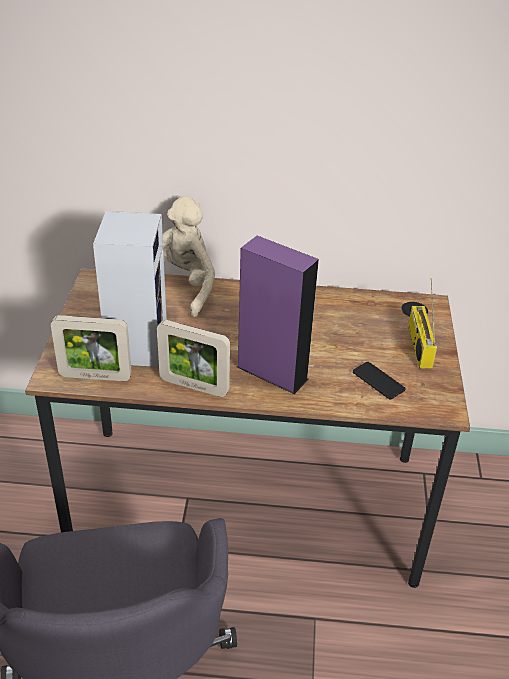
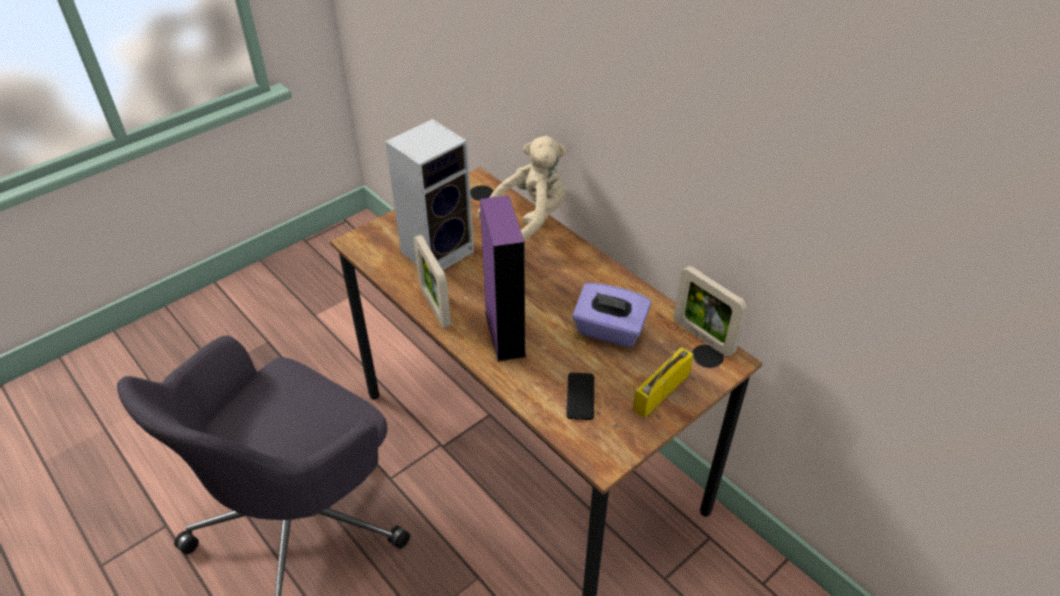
camera: 45 degrees right, 5 degrees up
(95, 376) = (382, 258): picture frame -> picture frame (703, 337)
(337, 329) = (609, 330): none -> purple tissue box

